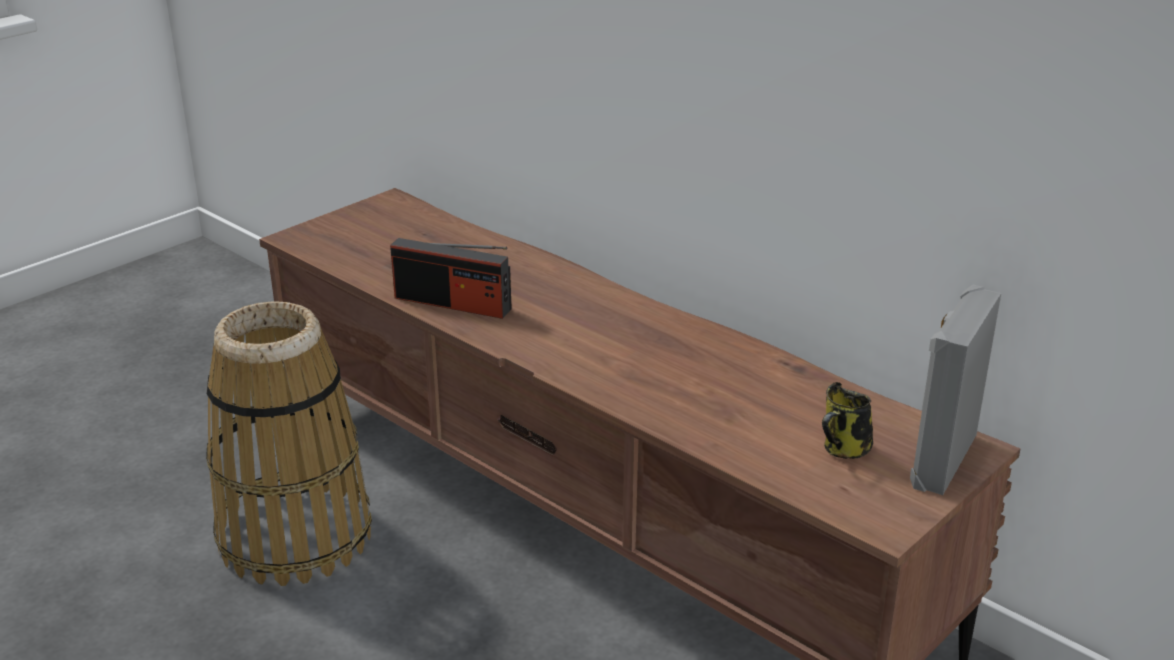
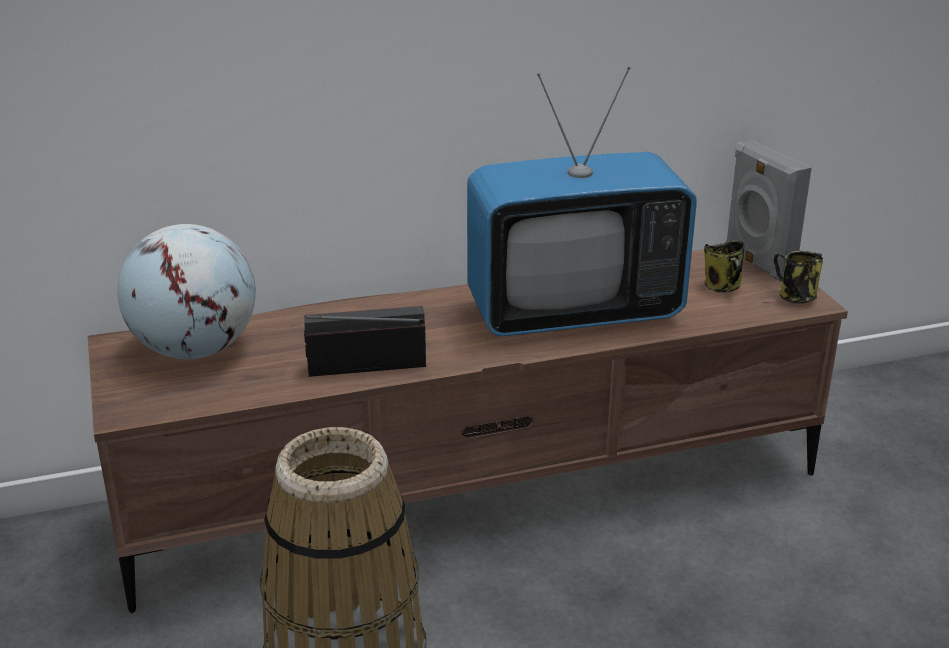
camera: 60 degrees left, 0 degrees up
(411, 230) = (195, 350): none -> globe
(453, 303) = (366, 366): radio -> radio turned 150 degrees counterclockwise
(667, 373) = (574, 312): none -> television
(881, 508) = (795, 298): none -> mug

